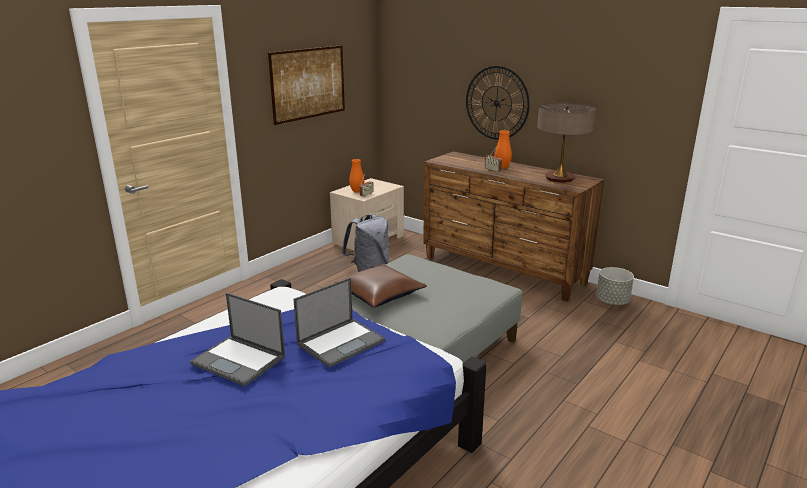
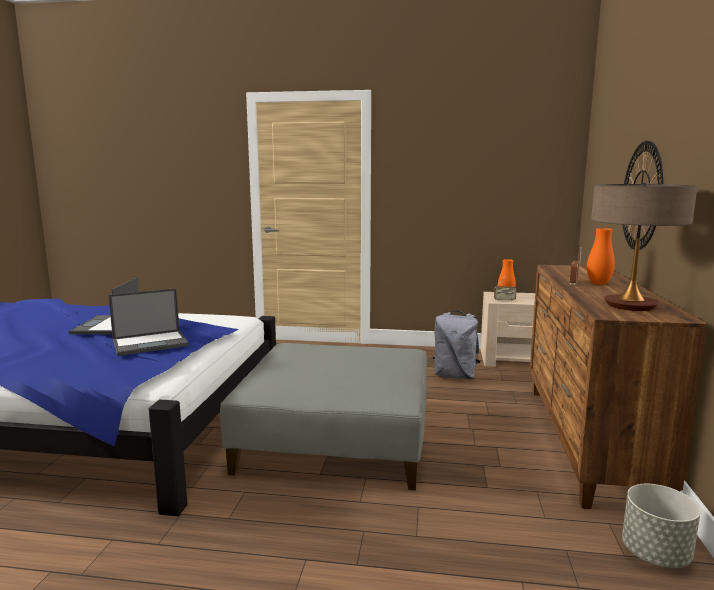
camera: 60 degrees right, 10 degrees down
(308, 83) = (469, 170): picture -> none
(341, 342) = (151, 343): laptop -> laptop turned 45 degrees counterclockwise
(379, 293) = (306, 354): brown pillow -> none

